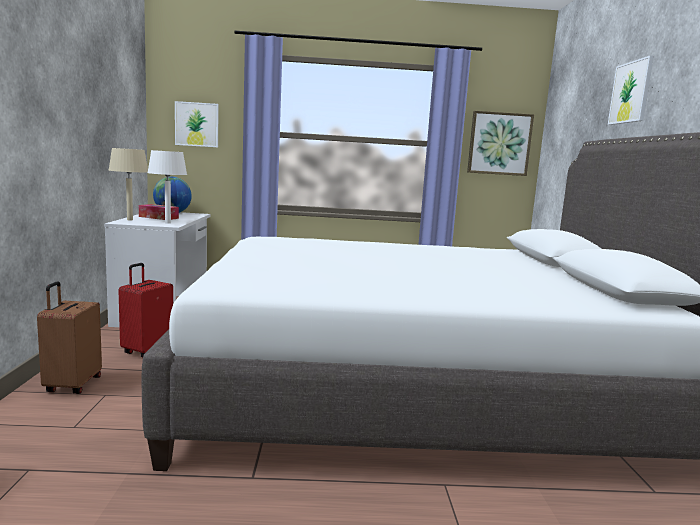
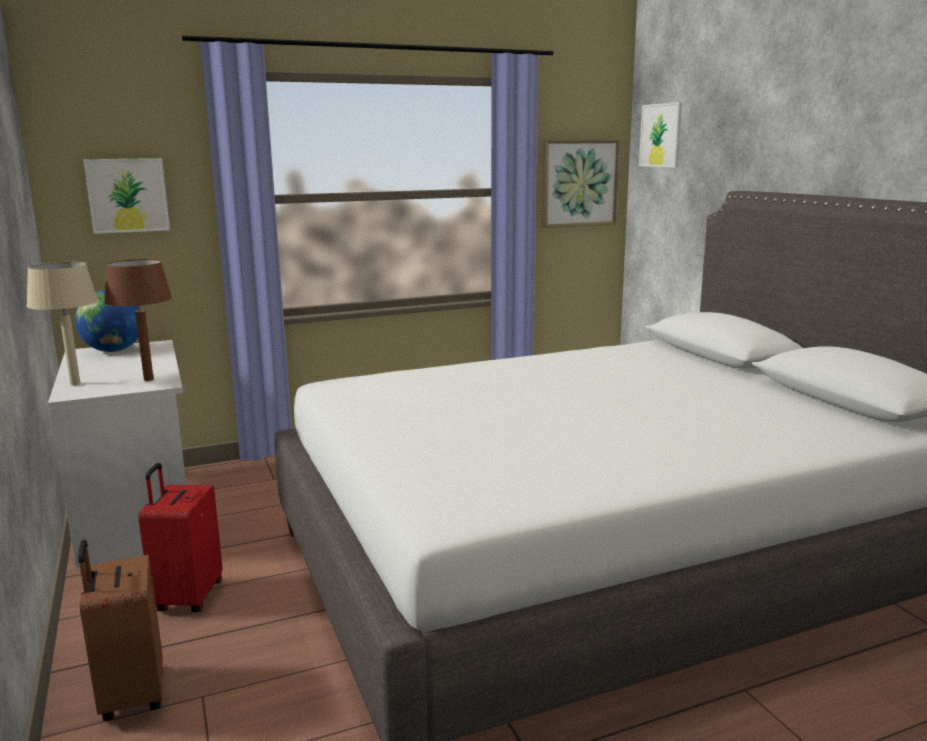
camera: 20 degrees left, 5 degrees up
(158, 217) = (111, 367): tissue box -> none
(168, 223) = (149, 379): white table lamp -> brown table lamp
(631, 92) = (788, 130): picture -> picture (661, 135)

